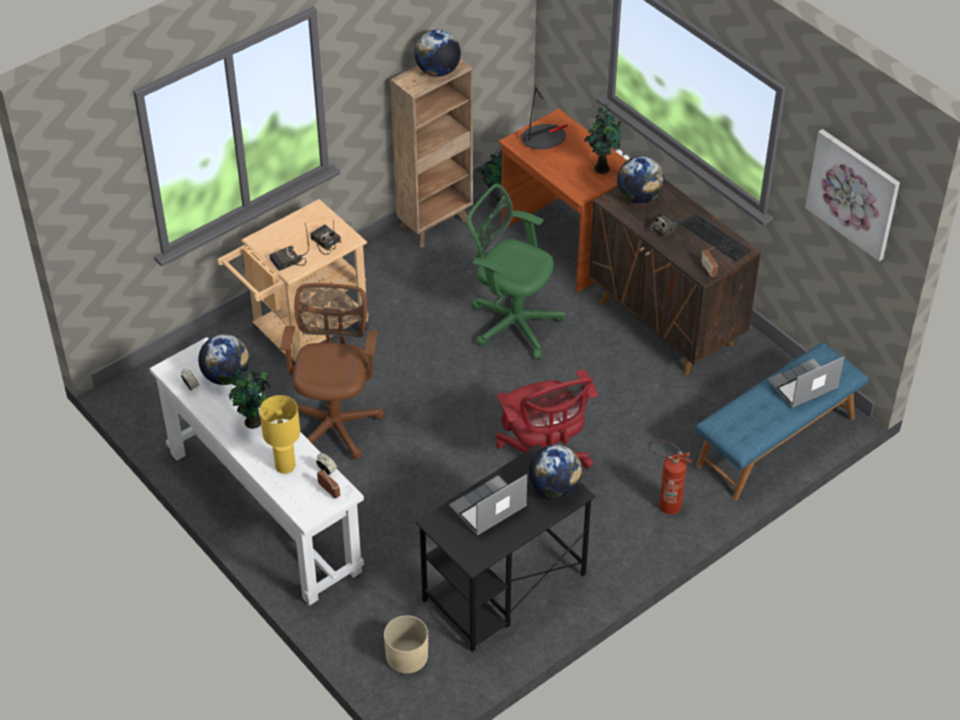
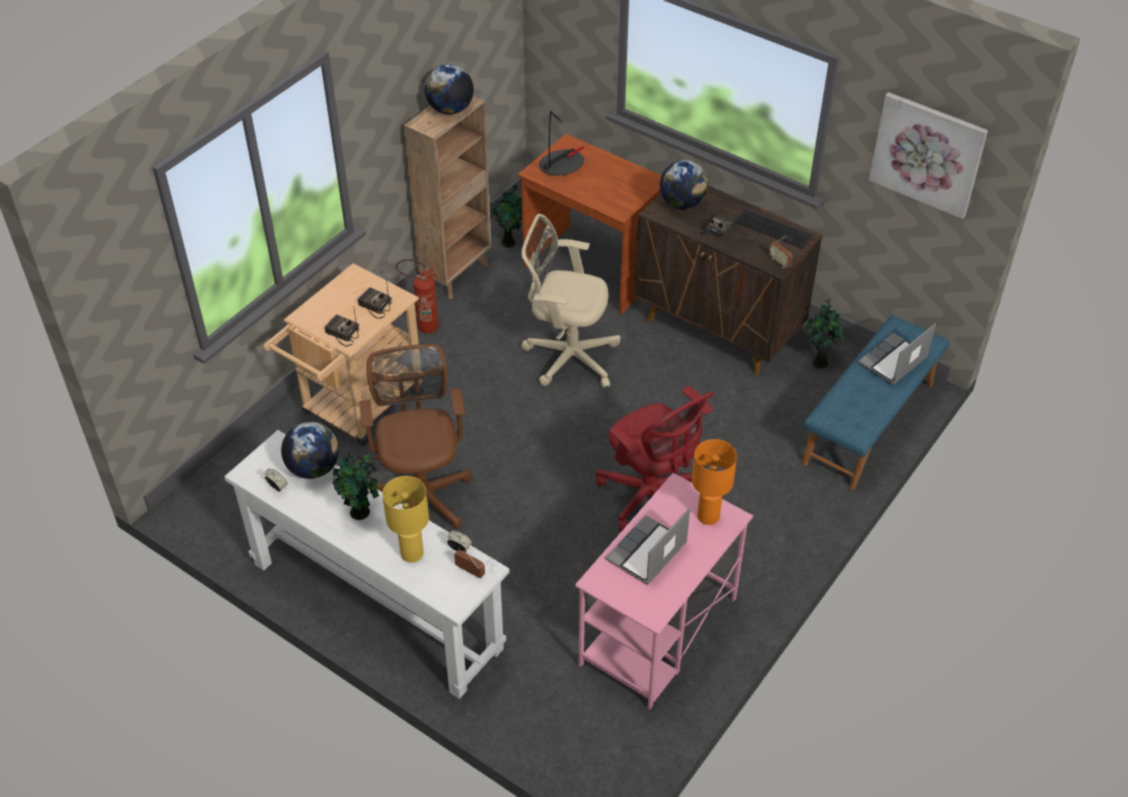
camera: 15 degrees left, 0 degrees up
(288, 262) = (342, 333): radio -> radio turned 75 degrees clockwise
(407, 655) = (583, 730): beige planter -> none
(503, 588) = (658, 632): black desk -> pink desk
(512, 322) = (567, 356): green office chair -> beige office chair
(554, 488) = (708, 516): globe -> orange table lamp
(601, 167) = (630, 182): potted plant -> potted plant (819, 361)
(664, 505) = (786, 509): fire extinguisher -> fire extinguisher (422, 327)

